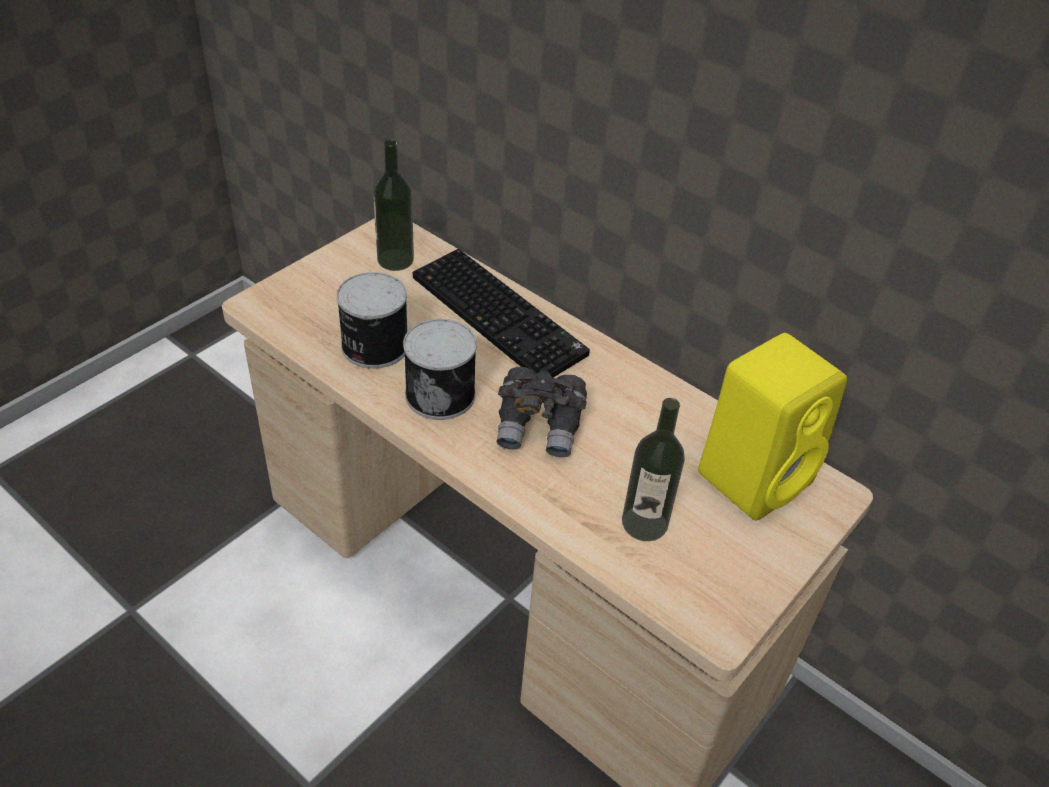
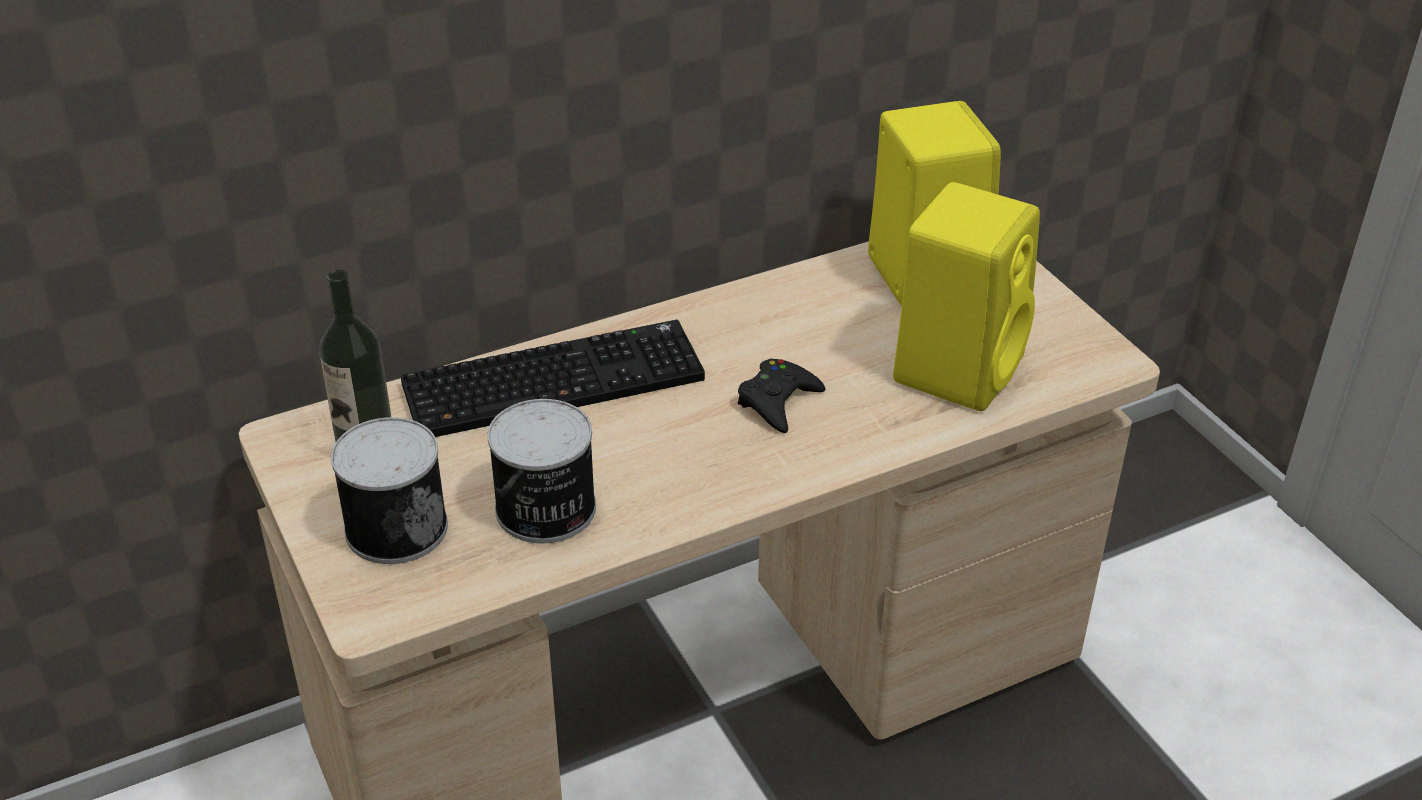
camera: 65 degrees left, 5 degrees down
(441, 393) = (676, 468): can -> can (395, 526)
(540, 427) = (778, 401): grey binoculars -> black game controller
(644, 523) = (958, 367): bottle -> yellow speaker

